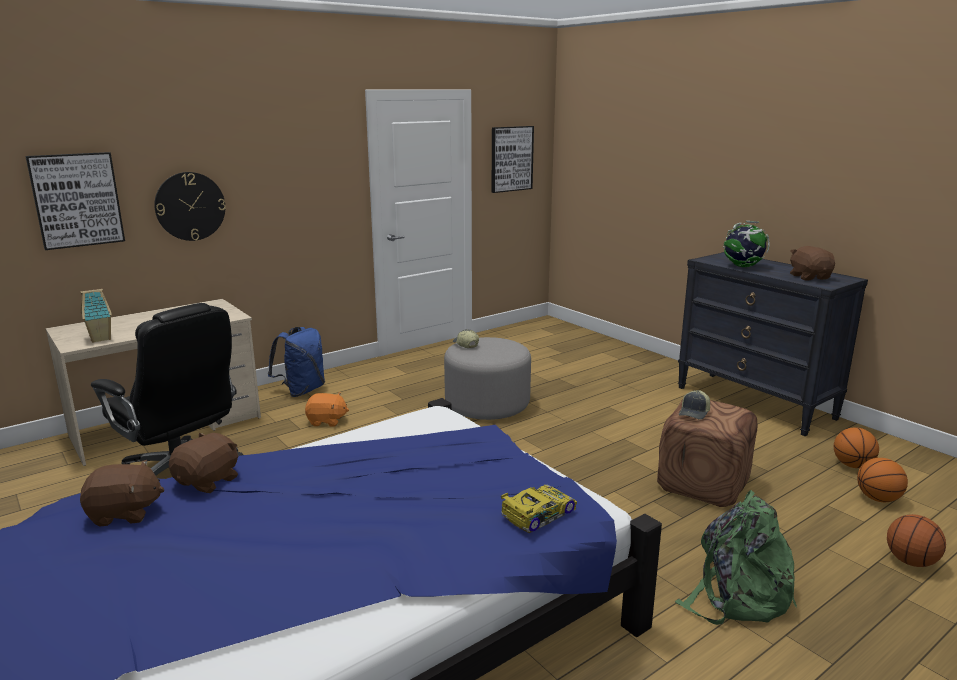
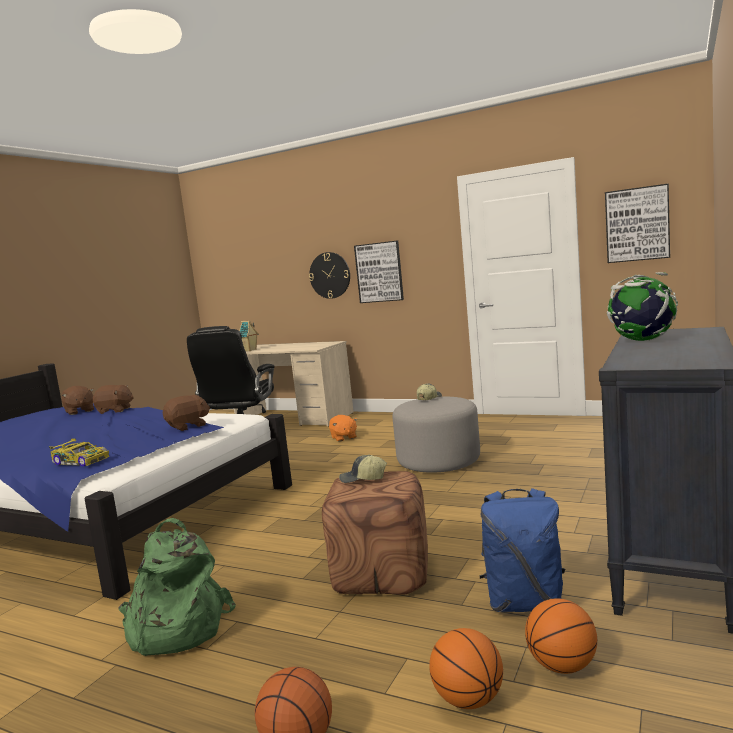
camera: 65 degrees right, 10 degrees down
(77, 200) = (273, 271): picture -> picture (379, 272)
(301, 391) = (381, 420): blue backpack -> blue backpack (524, 603)
(809, 277) = (661, 356): brown plush toy -> brown plush toy (188, 426)

